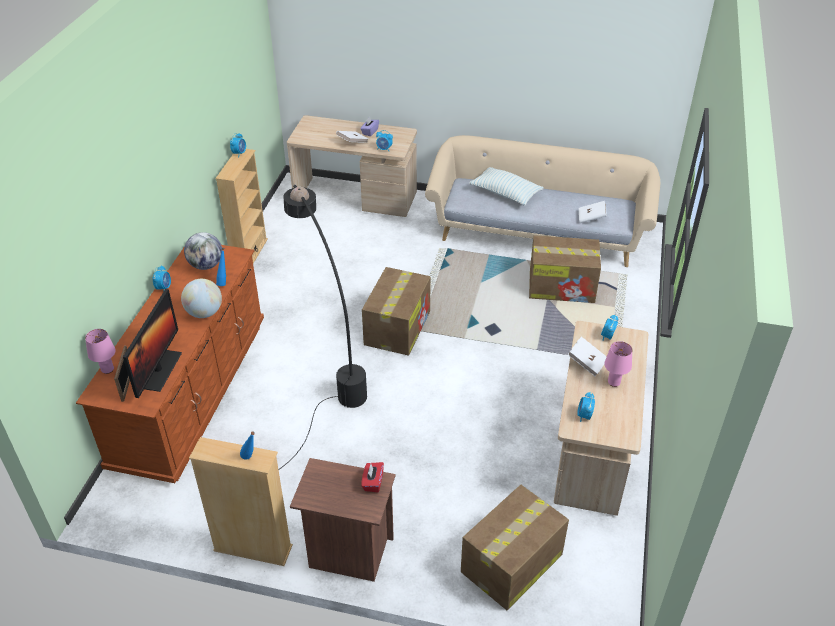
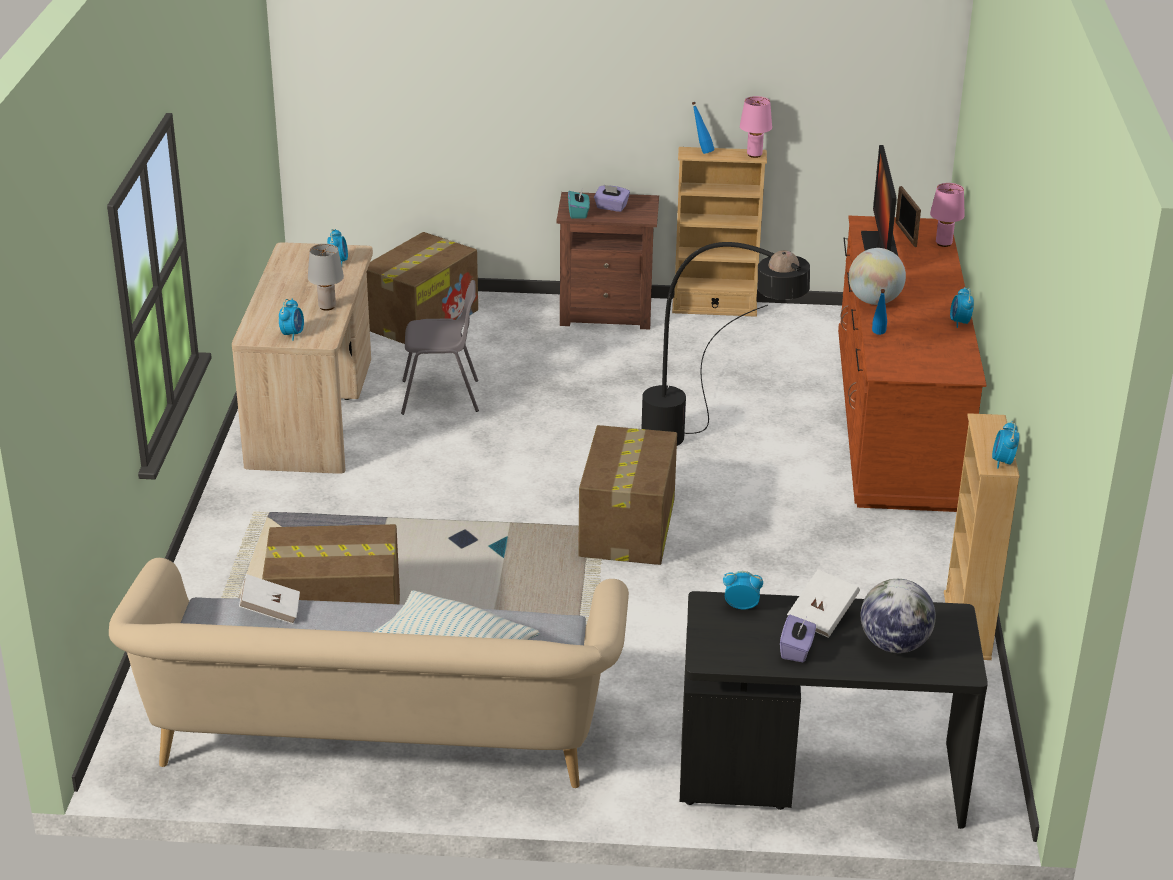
camera: 170 degrees right, 10 degrees down
(206, 265) = (924, 353): globe -> globe (894, 645)
(340, 489) = (611, 207): none -> purple tissue box
(356, 198) = (819, 778): beige desk -> black desk
(373, 482) = (578, 213): red tissue box -> turquoise tissue box
(499, 456) = (441, 397): none -> grey chair
(587, 362) = (327, 307): white book -> grey table lamp
(613, 382) = (295, 291): pink table lamp -> pink table lamp (754, 155)

